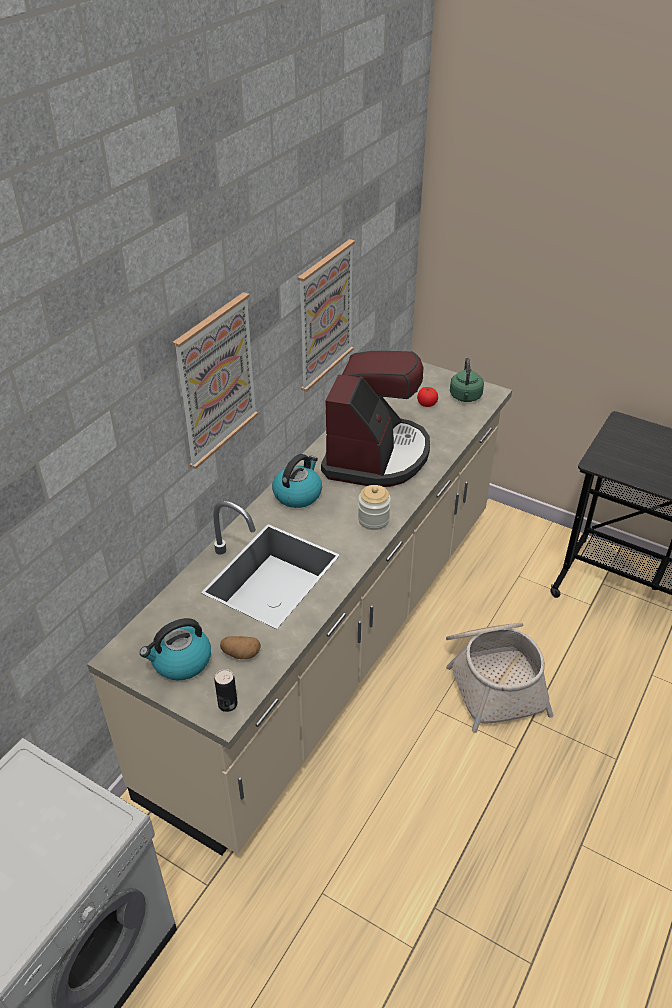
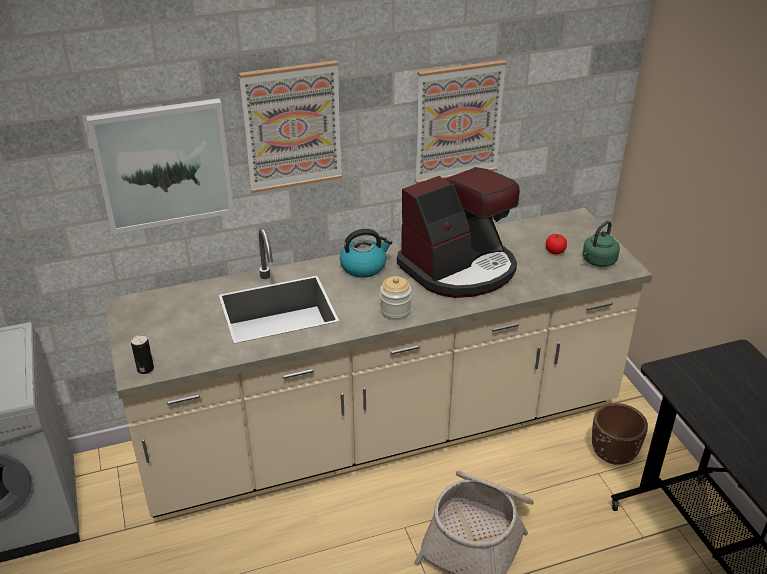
camera: 40 degrees right, 5 degrees down
(119, 480) = (163, 165): none -> picture
(181, 662) = (153, 328): kettle -> none
(240, 654) = (192, 345): potato -> none
(514, 555) = (613, 454): none -> brown planter

